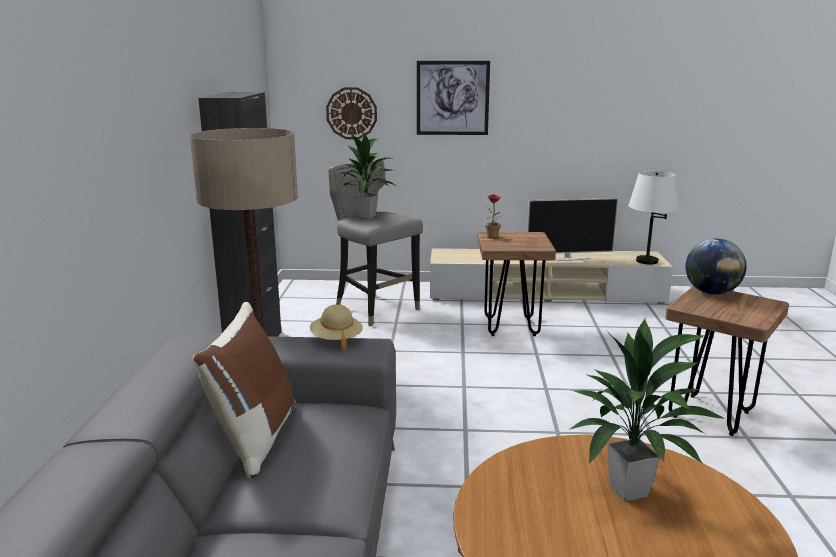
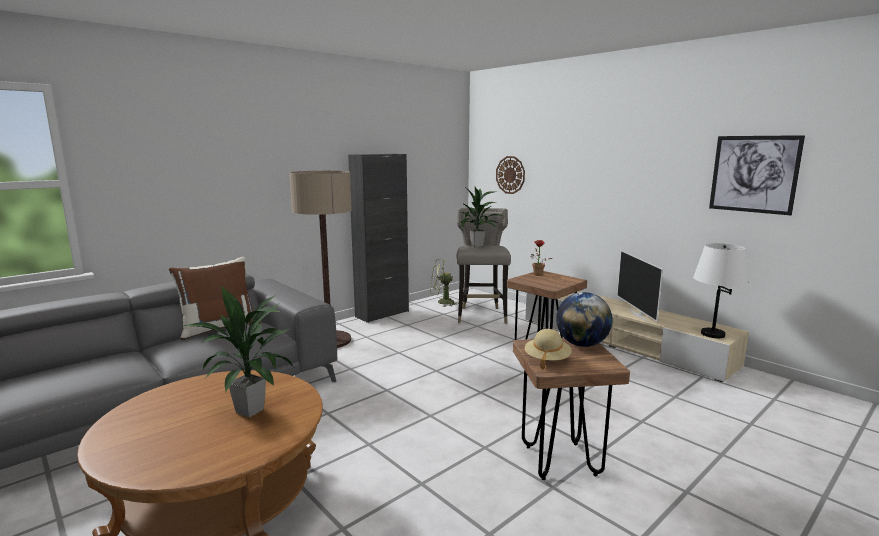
camera: 45 degrees right, 5 degrees down
(296, 308) = (441, 302): none -> green fan
(336, 339) = (304, 296): beige hat -> beige hat (547, 360)
(452, 98) = (574, 166): picture -> picture (754, 174)
(568, 259) = (638, 314): television -> television turned 45 degrees clockwise

